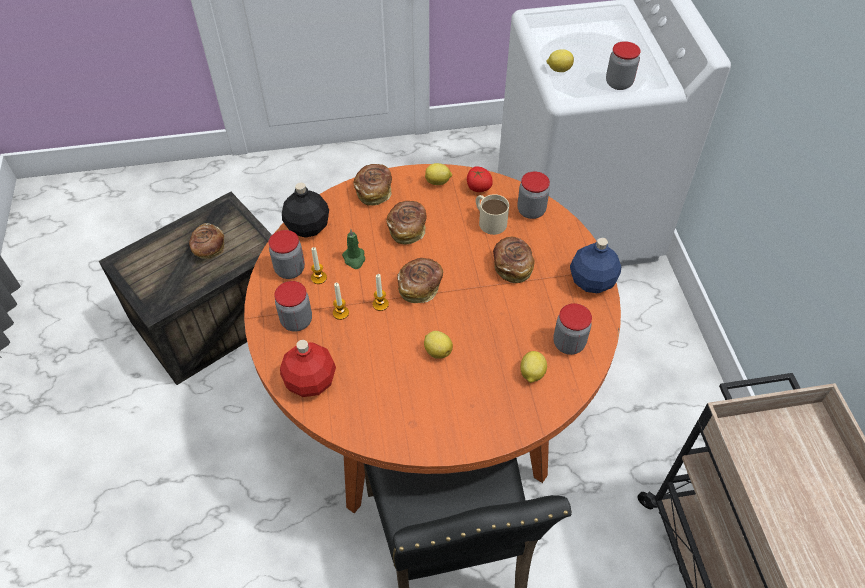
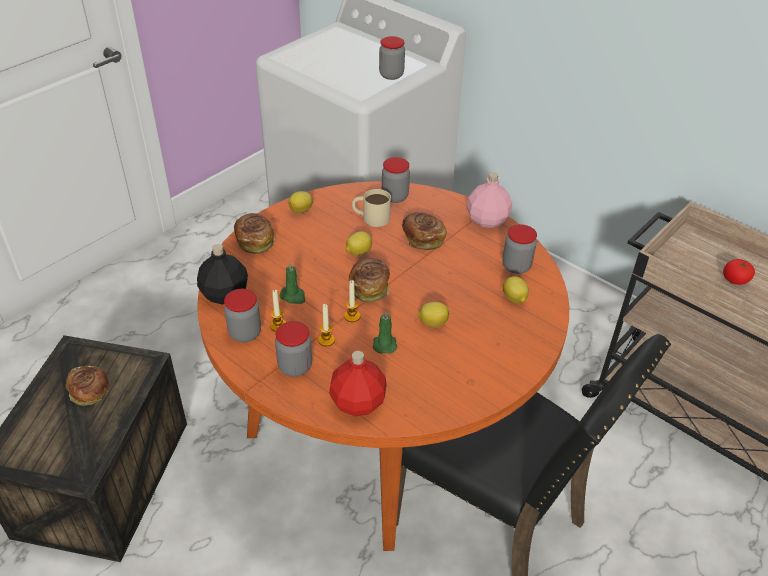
camera: 40 degrees left, 10 degrees down
(380, 345) = (384, 344): none -> green candle
(407, 229) = (314, 254): bread -> none
(478, 187) = (338, 200): tomato -> tomato (735, 280)
(558, 69) = (338, 82): lemon -> lemon (358, 252)
(591, 282) = (487, 220): blue bottle -> pink bottle

